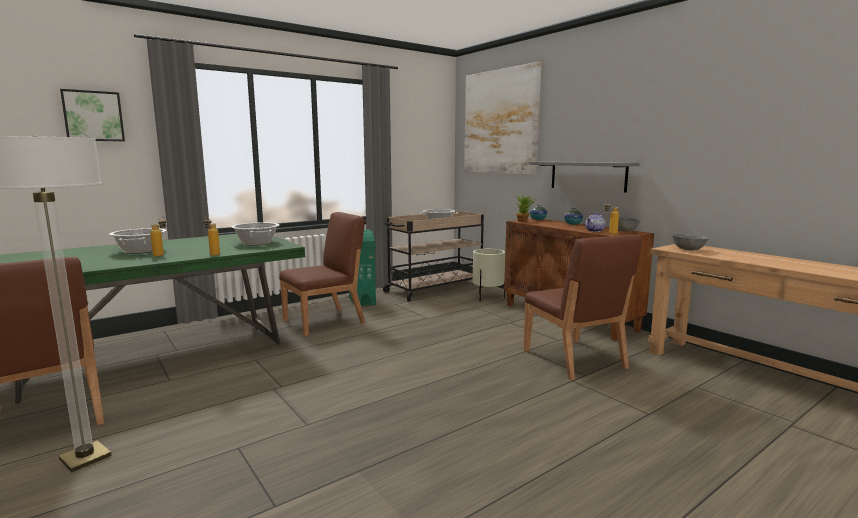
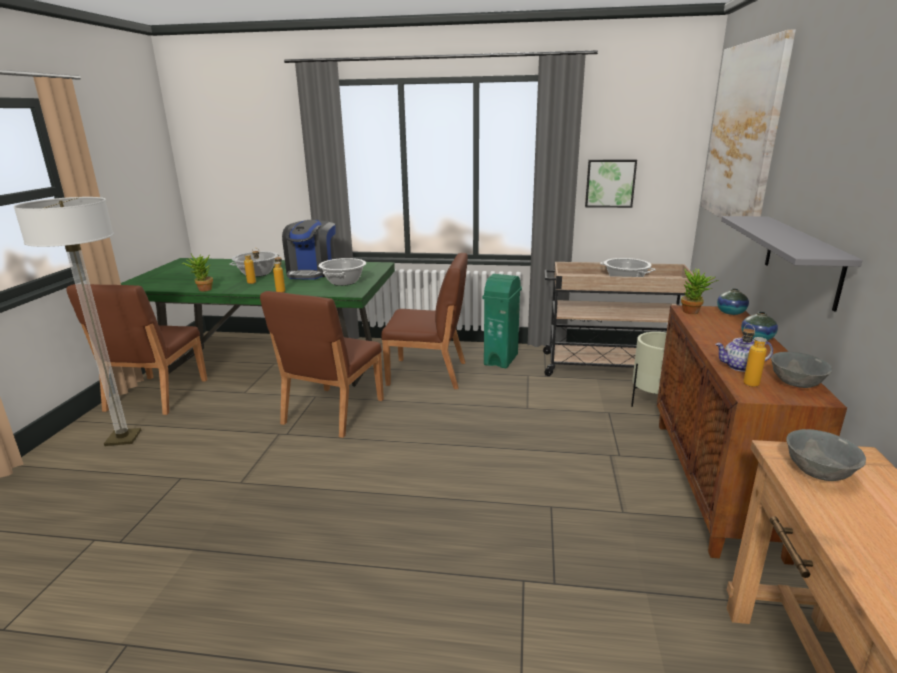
camera: 45 degrees right, 10 degrees up
(93, 116) = (262, 141): picture -> picture (610, 183)
(113, 266) = (202, 290): none -> potted plant
(203, 243) = (312, 272): none -> coffee machine
(574, 359) = (586, 552): brown chair -> brown chair (332, 412)

